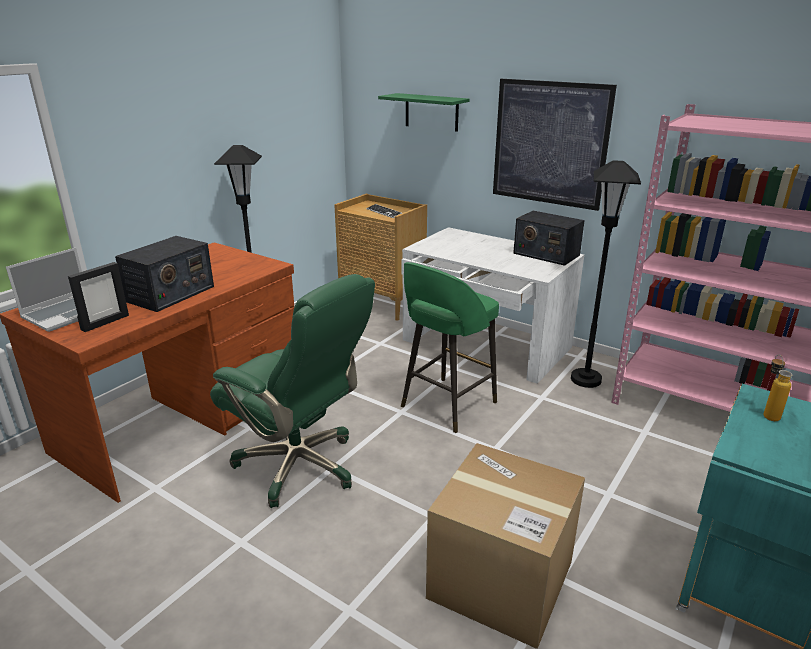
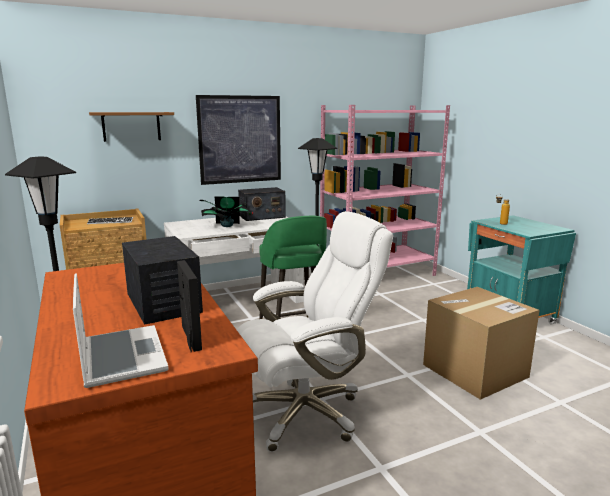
camera: 60 degrees left, 10 degrees down
(300, 468) = (308, 414): green office chair -> white office chair
(431, 112) = (131, 126): green shelf -> brown shelf
(478, 252) = (226, 226): none -> potted plant

